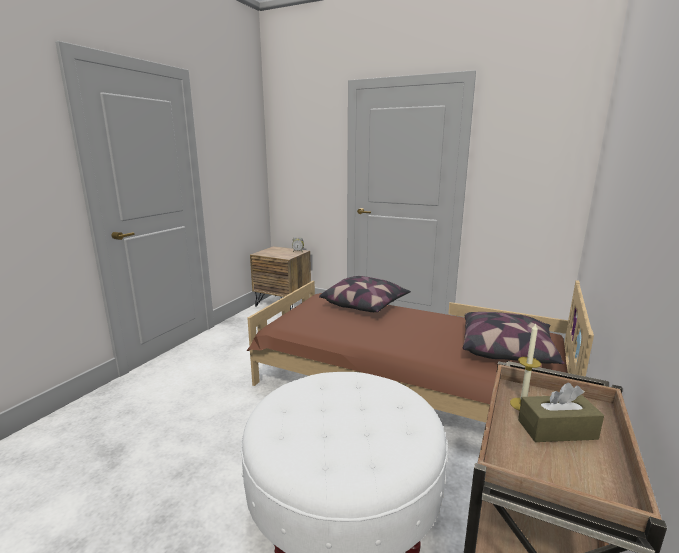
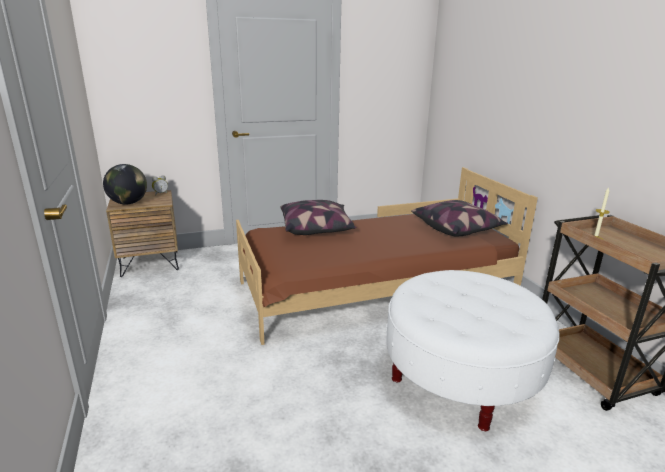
camera: 45 degrees left, 5 degrees up
(268, 253) = (128, 203): none -> globe
(557, 429) = (623, 243): brown tissue box -> none

